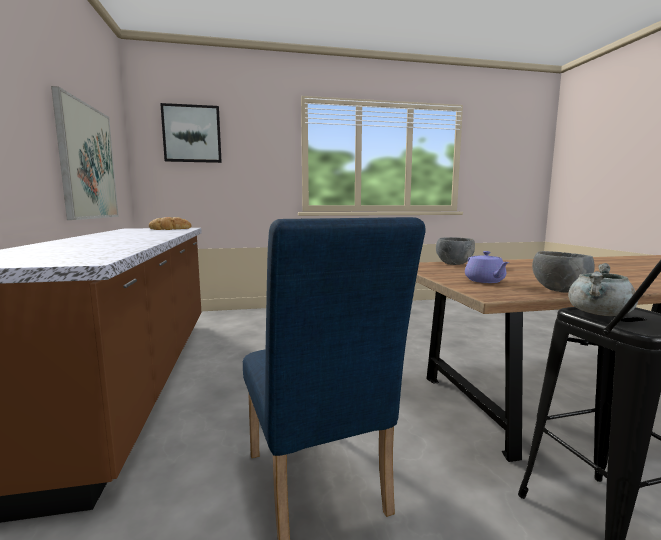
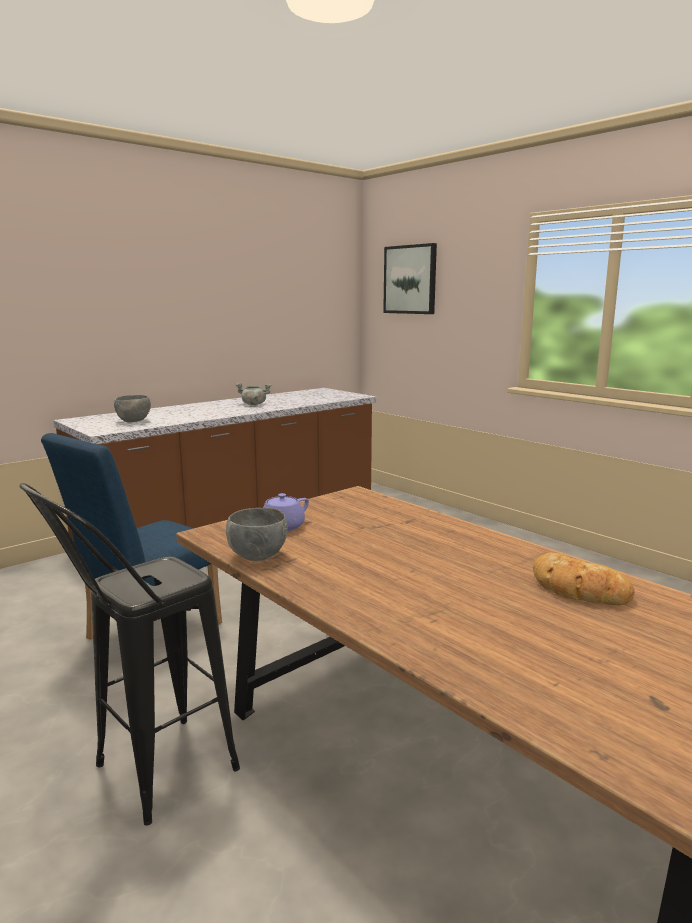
camera: 60 degrees right, 5 degrees up
(87, 162) = (269, 330): picture -> none
(170, 229) = (335, 396): bread -> bread (577, 589)
(453, 264) = (392, 508): grey bowl -> grey bowl (134, 421)
(599, 314) = (156, 567): grey cooking pot -> grey cooking pot (253, 404)

